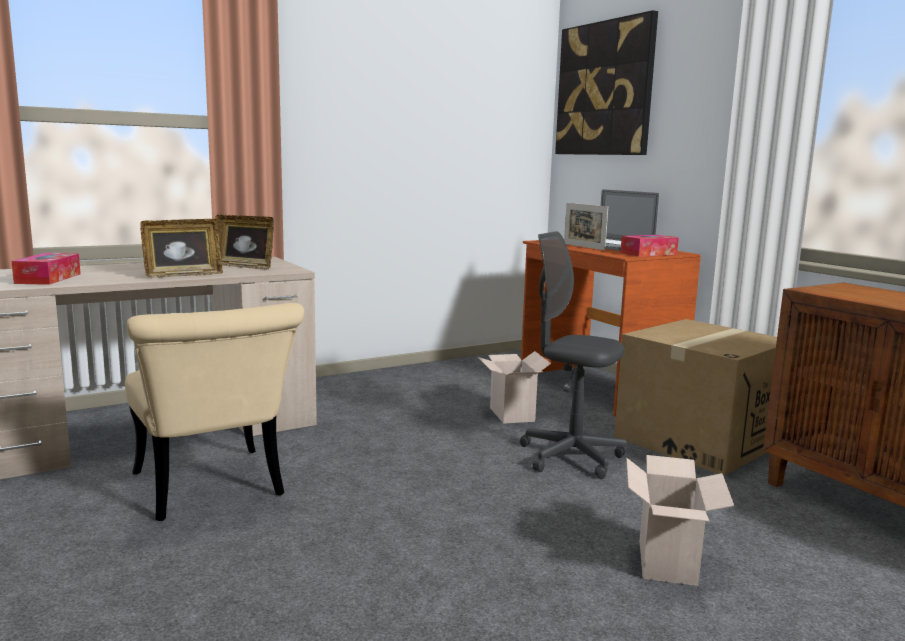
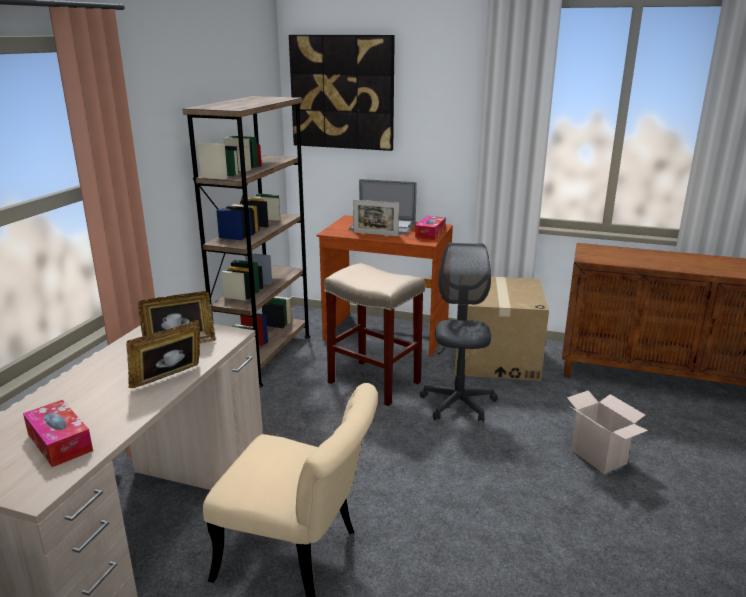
camera: 40 degrees left, 10 degrees up
(183, 275) = (169, 379): picture frame -> picture frame turned 150 degrees counterclockwise
(445, 370) = (265, 356): none -> brown bookcase
(510, 414) = (373, 382): cardboard box -> beige stool
(571, 457) = (458, 404): grey office chair -> grey office chair turned 105 degrees clockwise

